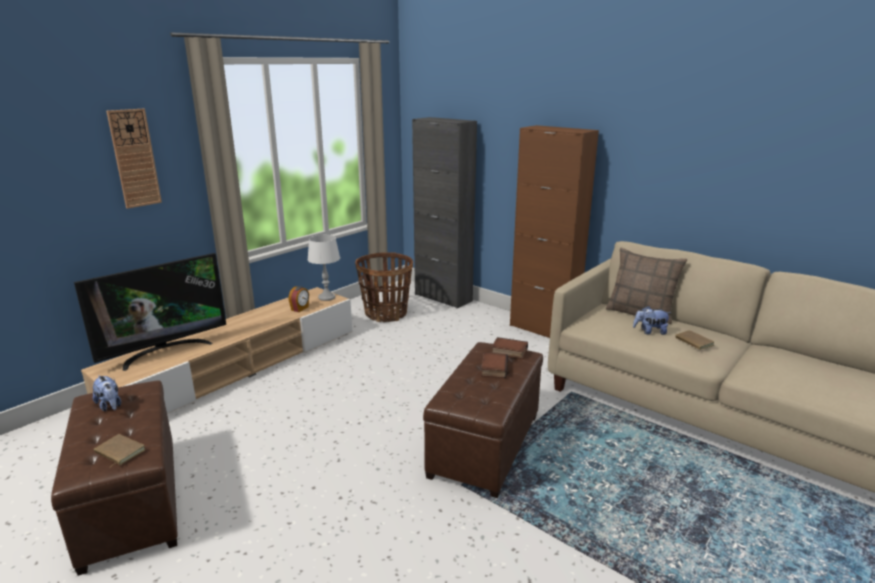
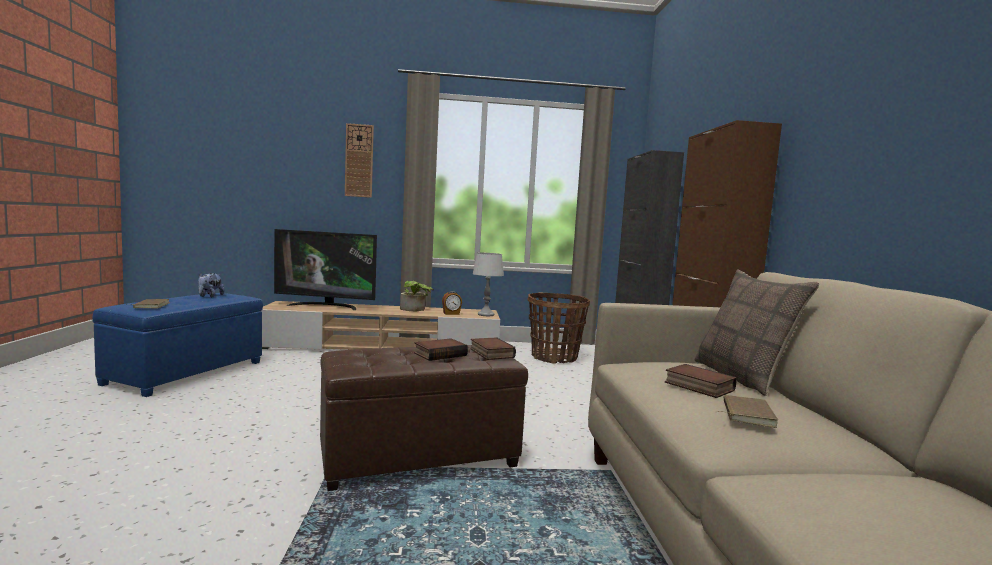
camera: 45 degrees right, 15 degrees down
(133, 502) = (187, 373): brown ottoman -> blue ottoman
(258, 317) = (415, 309): none -> potted plant
(650, 332) = (697, 386): plush toy -> book

